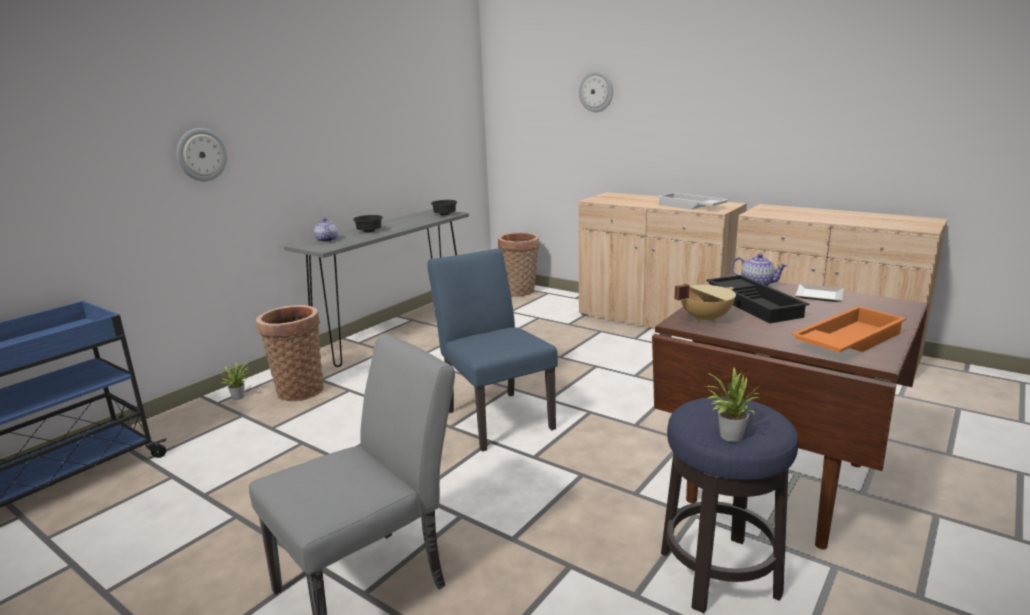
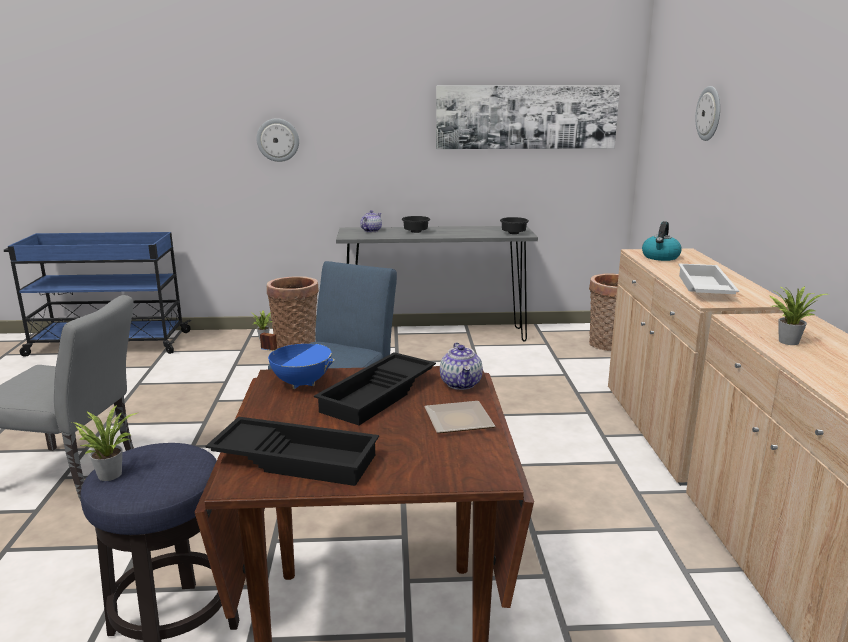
camera: 50 degrees right, 0 degrees up
(416, 109) = (526, 117): none -> picture
(613, 199) = (660, 257): none -> kettle
(704, 318) = (302, 382): beige cooking pot -> blue cooking pot
(798, 215) = (787, 341): none -> potted plant
(846, 340) = (297, 458): orange tray -> black tray

